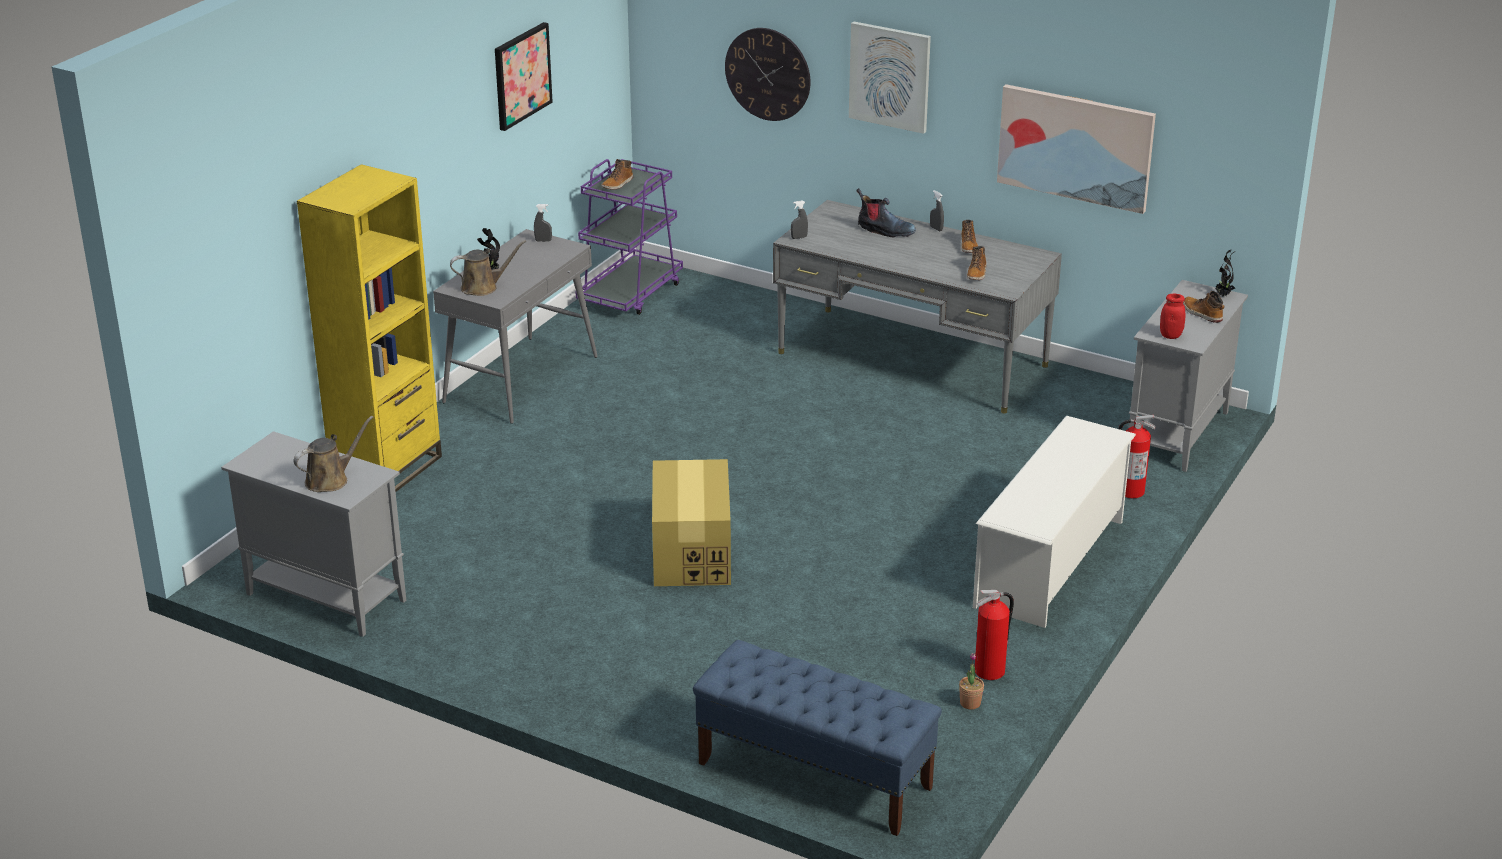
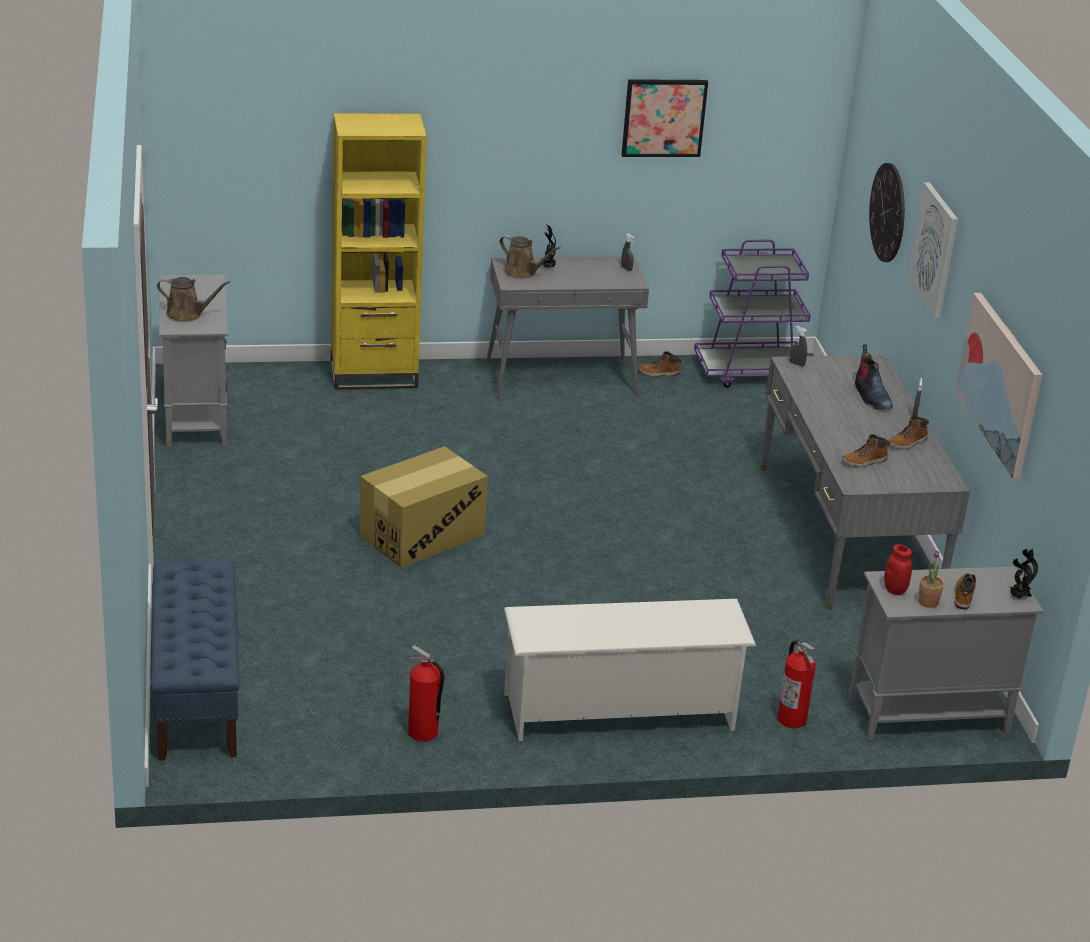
camera: 50 degrees right, 0 degrees up
(618, 184) = (759, 263): boot -> boot (658, 373)
(970, 703) = (368, 737): potted plant -> potted plant (928, 602)

